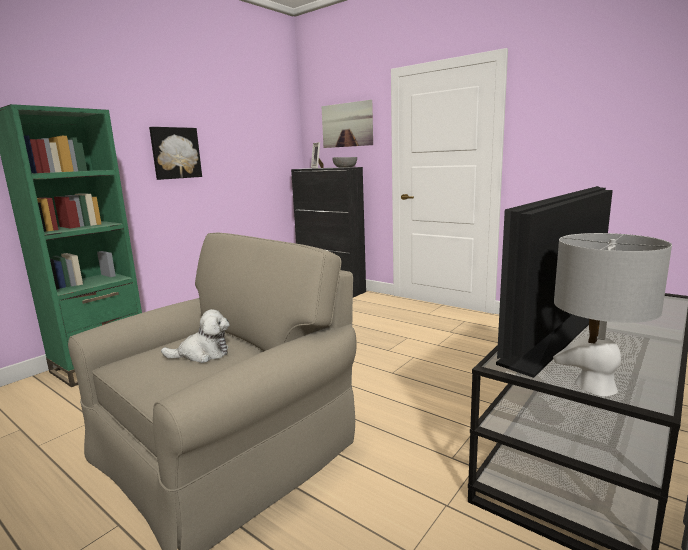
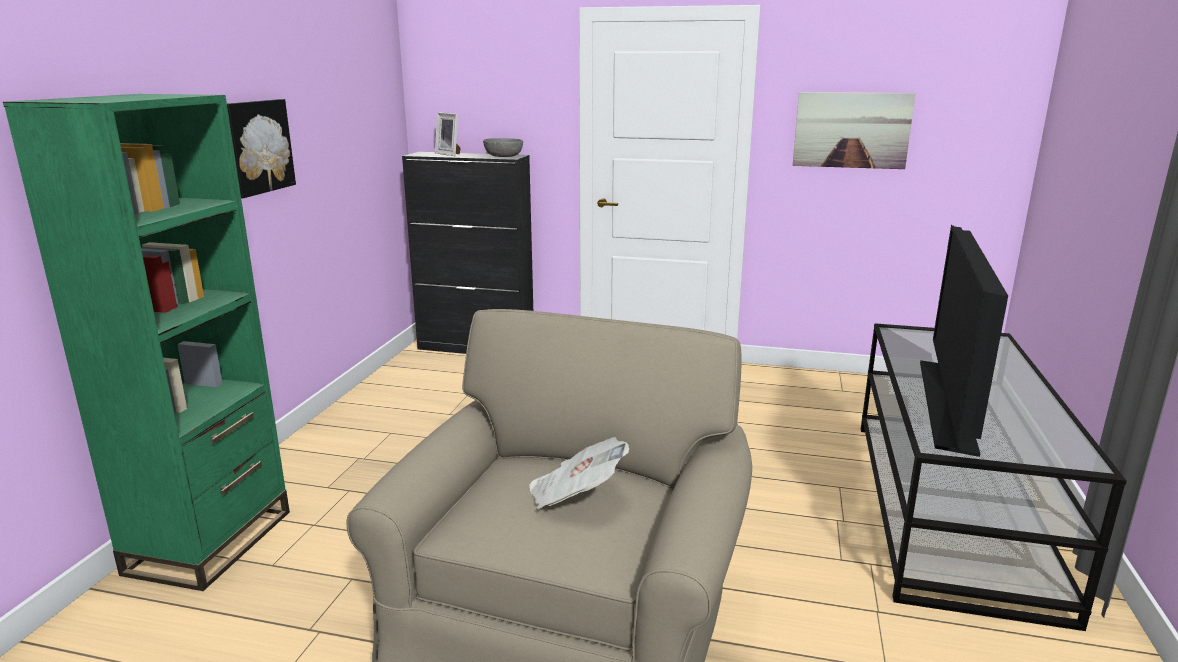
camera: 25 degrees left, 5 degrees up
(202, 354) = (575, 495): plush toy -> newspaper
(347, 125) = (498, 86): picture -> picture (851, 130)
(595, 386) = (1036, 456): grey table lamp -> none

